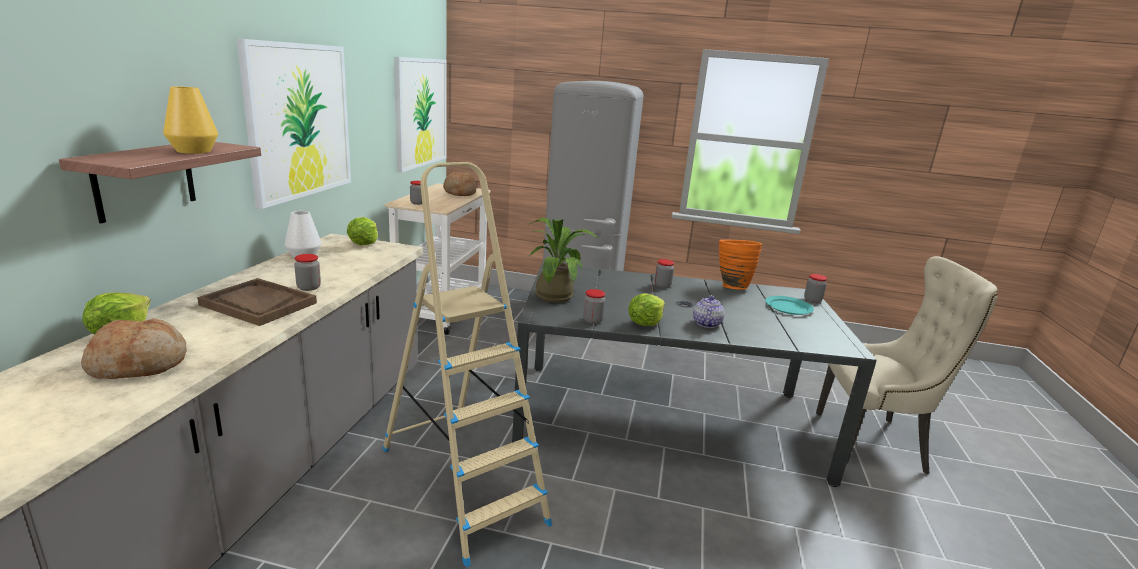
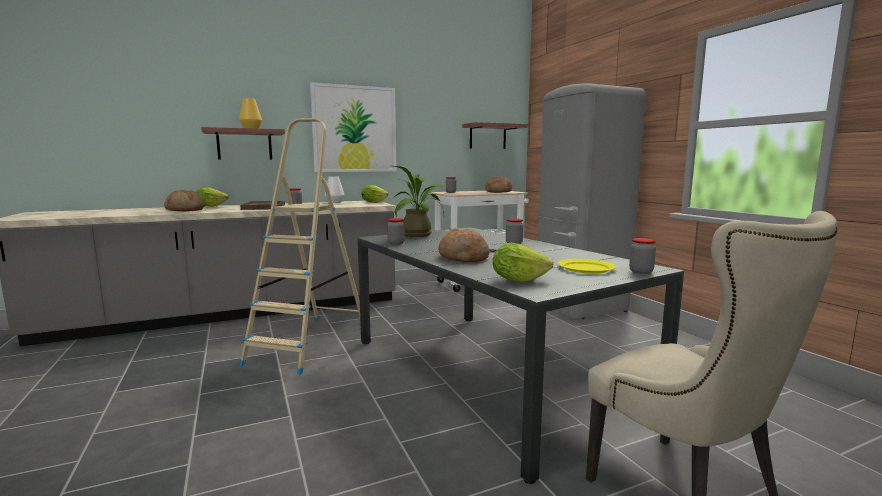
camera: 55 degrees right, 10 degrees down
(420, 112) = (487, 136): picture -> shelf
(645, 323) = (421, 249): lettuce -> lettuce (518, 280)
(706, 323) = (463, 257): teapot -> bread
(731, 286) = (579, 253): orange vase -> none
(788, 307) = (585, 268): turquoise plate -> yellow plate

